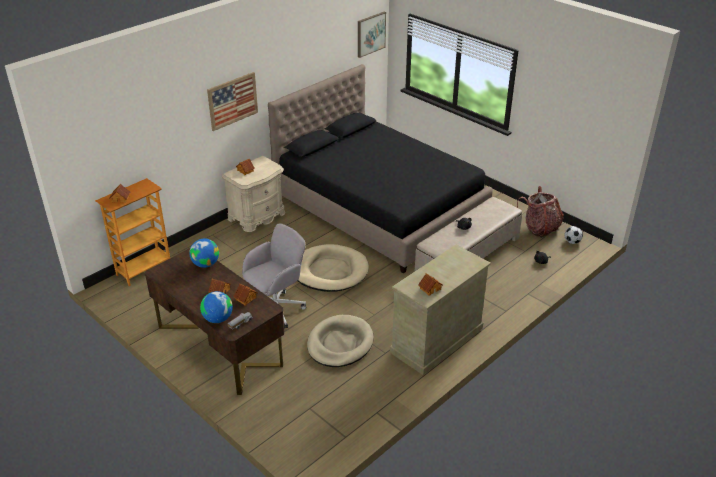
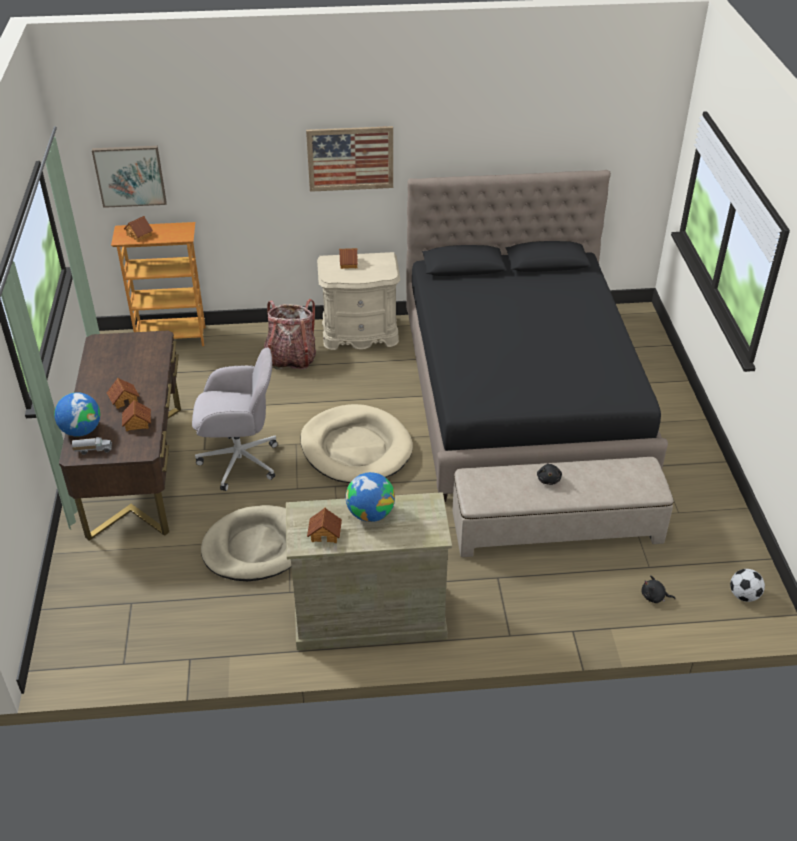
camera: 40 degrees right, 5 degrees up
(205, 264) = (153, 358): globe -> globe (370, 514)
(370, 34) = (642, 127): picture -> picture (130, 175)
(539, 228) = (716, 546): backpack -> backpack (291, 358)

